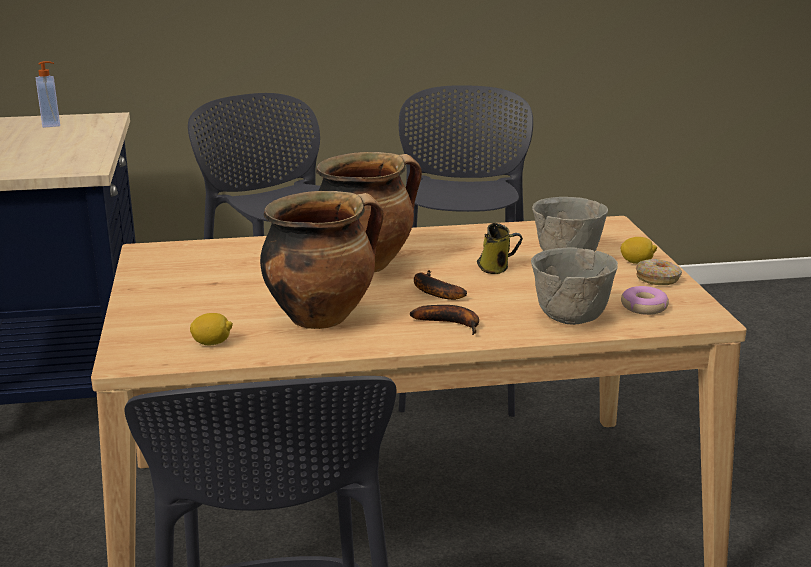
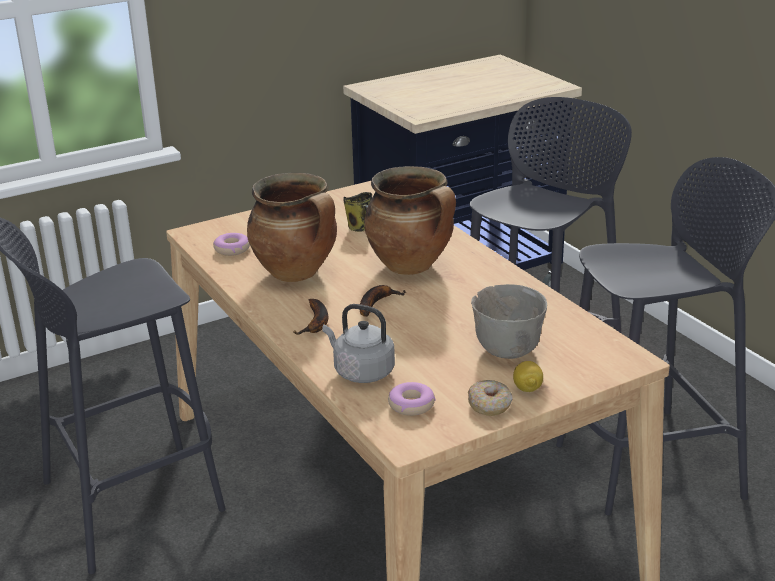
camera: 70 degrees right, 5 degrees up
(52, 124) = (515, 77): soap dispenser -> none
(212, 343) = (232, 249): lemon -> donut
(495, 268) = (449, 320): mug -> mug (361, 228)
(570, 318) = (361, 372): grey bowl -> grey kettle

